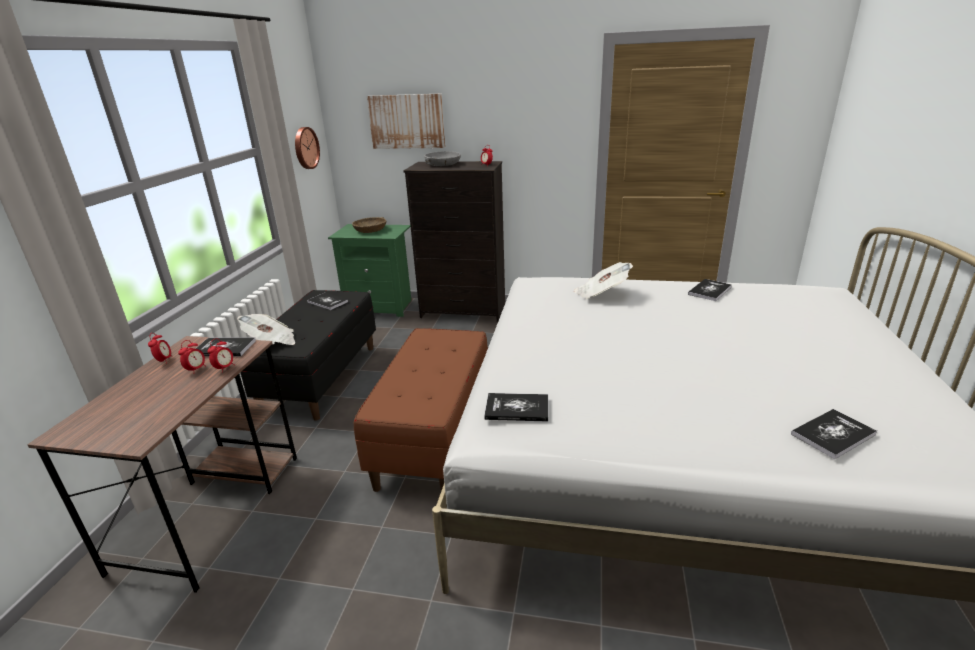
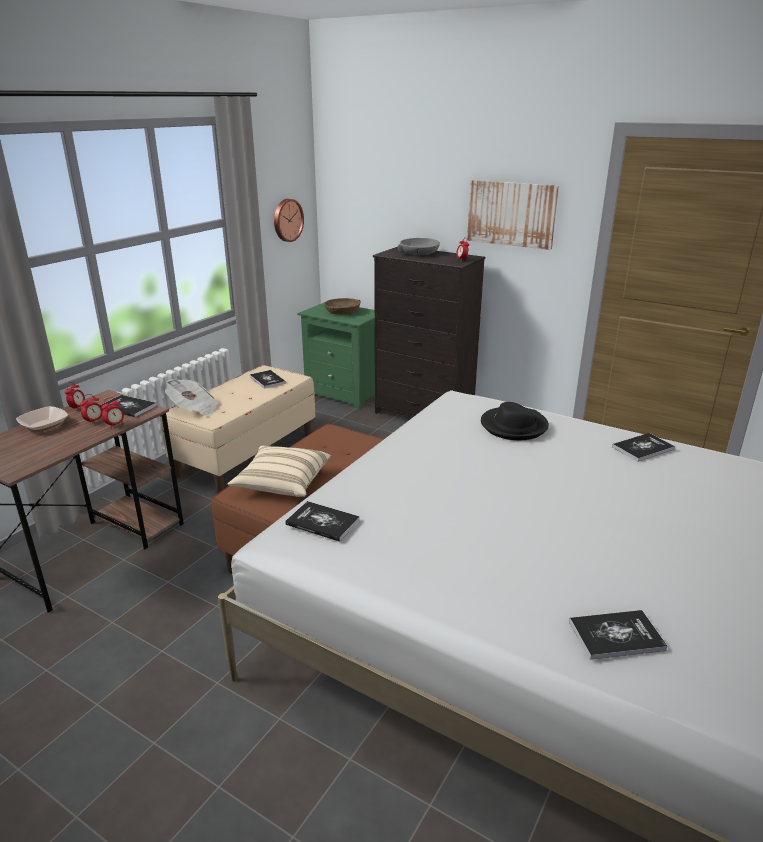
camera: 20 degrees right, 0 degrees up
(136, 386) = (44, 425): none -> bowl
(321, 378) = (247, 454): black bench -> beige bench
(407, 121) = (394, 201): picture -> picture (511, 214)
(414, 389) = (282, 483): none -> beige pillow
(601, 294) = (513, 426): newspaper -> black hat

